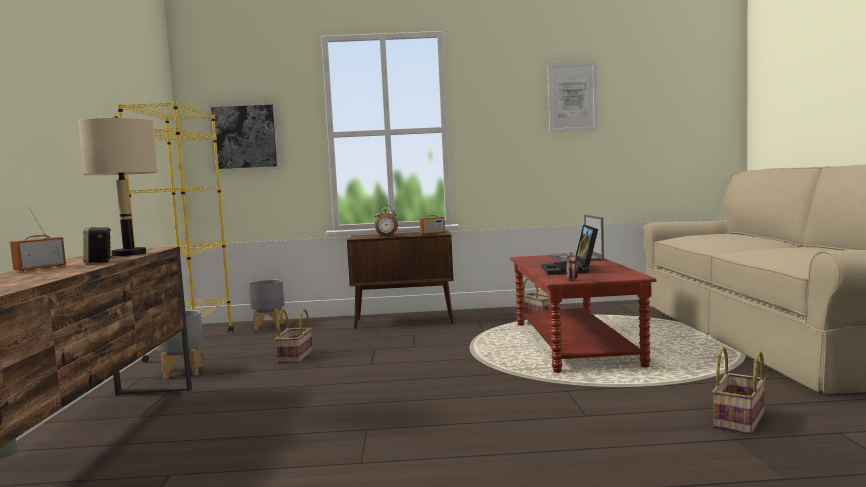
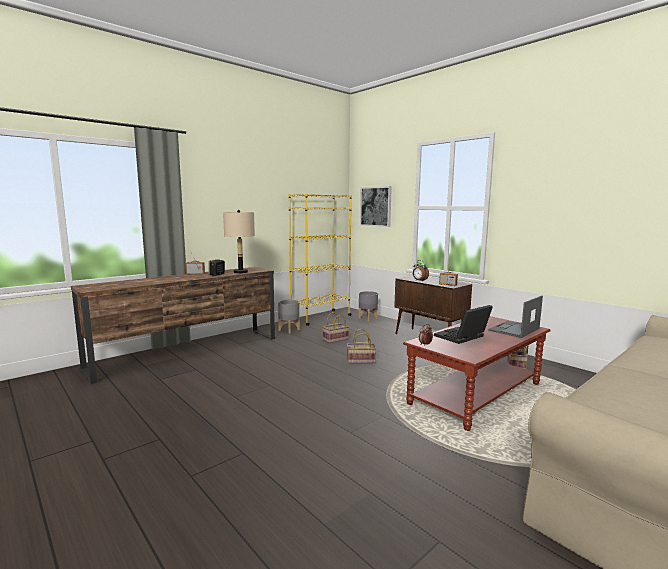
camera: 50 degrees right, 5 degrees up
(572, 97) = (602, 184): picture -> none
(740, 421) = (407, 490): basket -> basket (360, 361)

